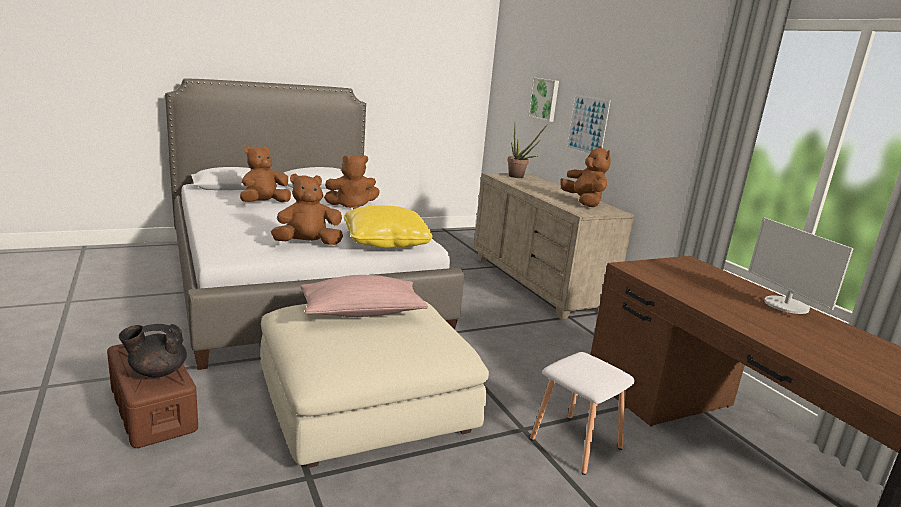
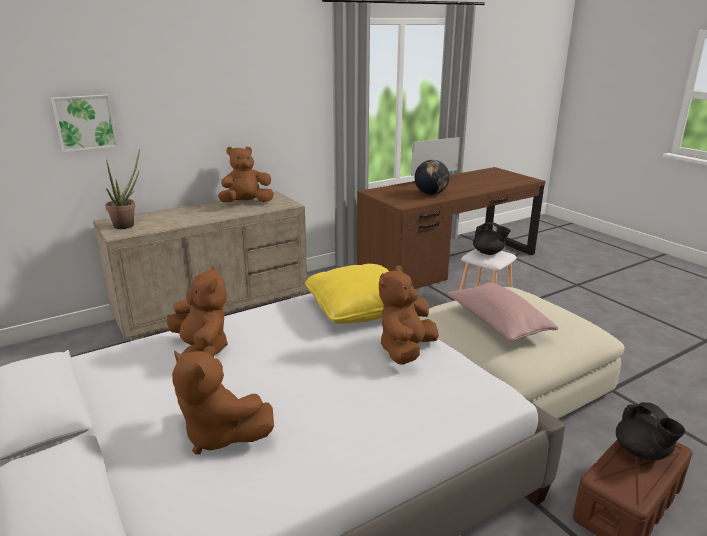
camera: 95 degrees left, 5 degrees up
(307, 244) = (406, 350): brown plush toy -> brown plush toy turned 60 degrees clockwise
(587, 125) = (182, 133): picture -> none
(588, 366) = (488, 253): none -> black teapot
(701, 291) = (431, 194): none -> globe

